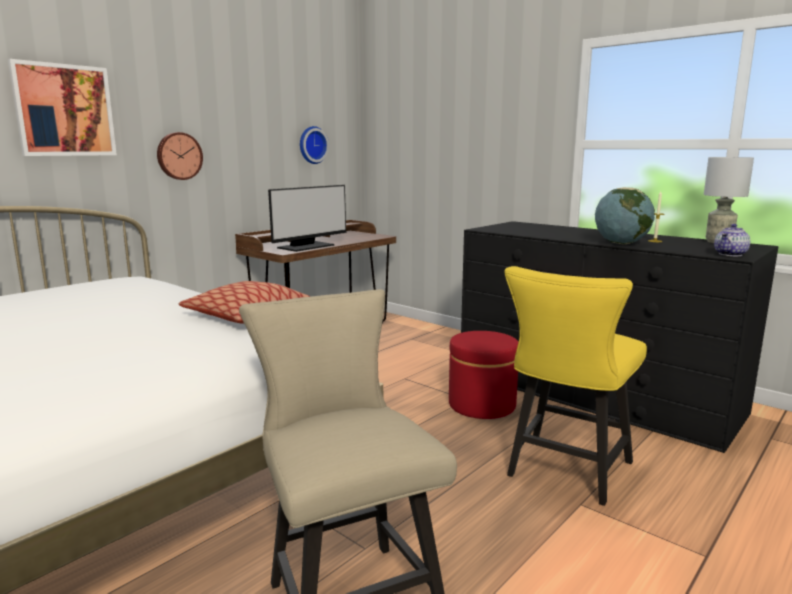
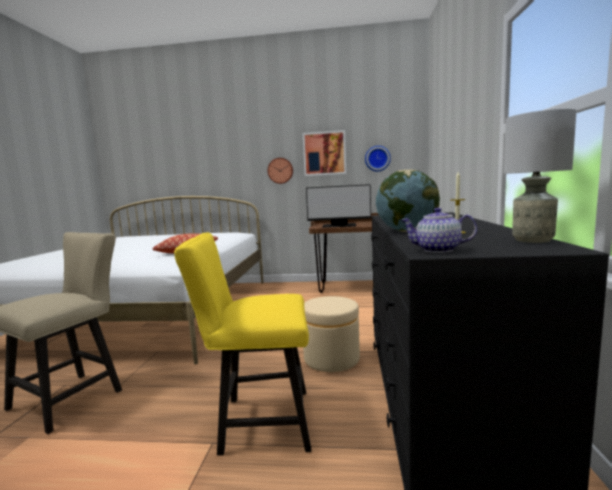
camera: 55 degrees right, 5 degrees down
(64, 110) = (224, 152): picture -> picture (324, 153)
(482, 405) = (331, 358): red ottoman -> beige ottoman

